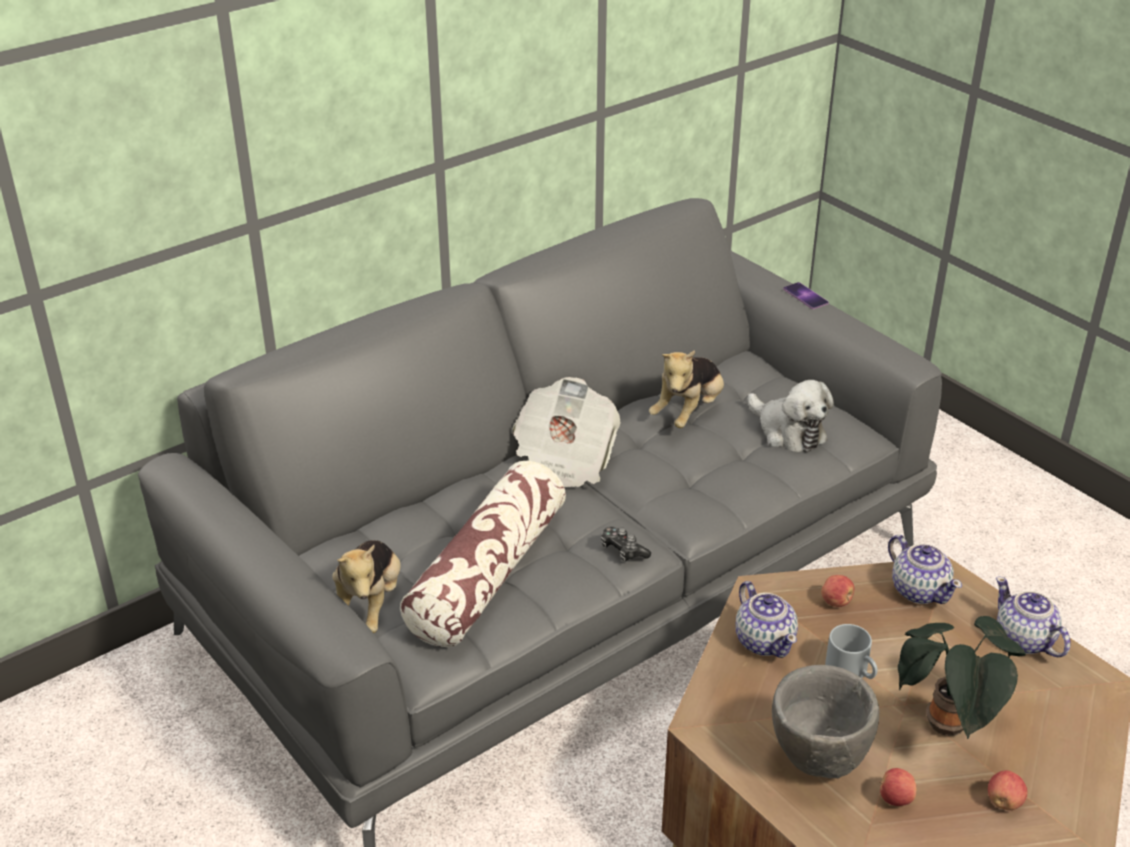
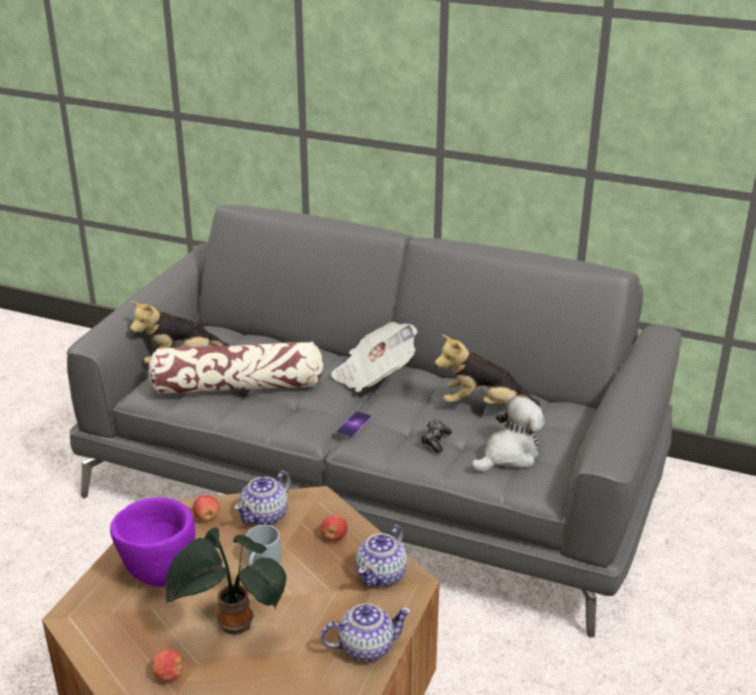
camera: 60 degrees right, 5 degrees down
(623, 550) = (301, 426): game controller -> game controller (435, 441)
(788, 431) = (509, 455): plush toy -> plush toy turned 150 degrees counterclockwise
(805, 296) = (642, 386): phone -> phone (354, 424)
(817, 761) = (158, 572): grey bowl -> purple bowl
(895, 798) = (142, 617): apple -> apple (207, 517)
(1024, 640) = (365, 647): teapot -> teapot turned 45 degrees clockwise

